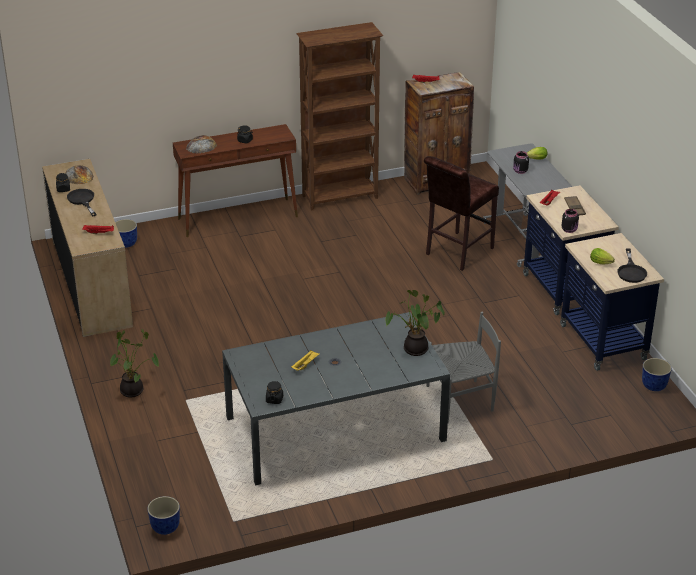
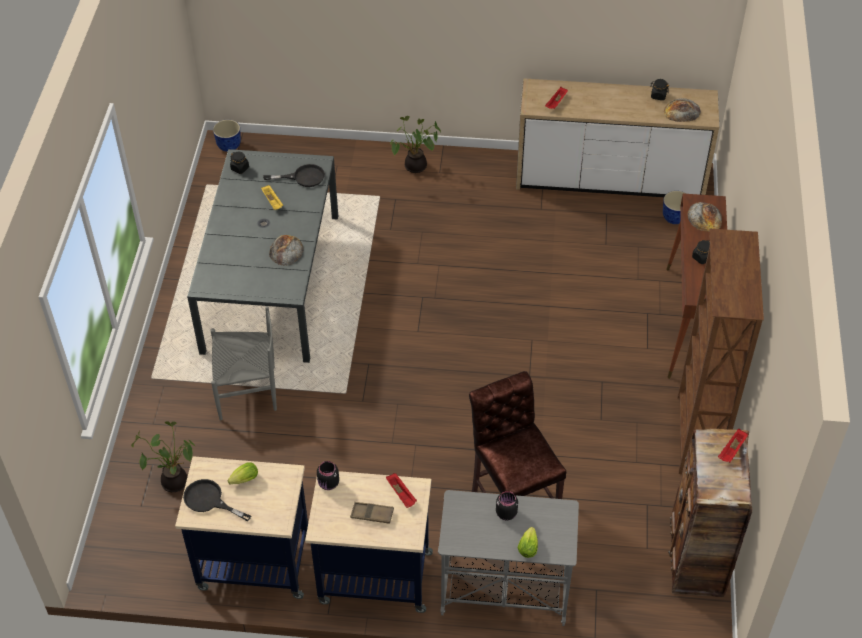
camera: 115 degrees right, 15 degrees up
(82, 200) = (627, 104): black frying pan -> black frying pan (303, 177)
(358, 338) = (286, 250): none -> bread
(414, 350) = (239, 283): potted plant -> potted plant (174, 480)
(461, 400) = (248, 391): grey chair -> grey chair turned 105 degrees counterclockwise
(654, 386) = (154, 572): planter -> none

